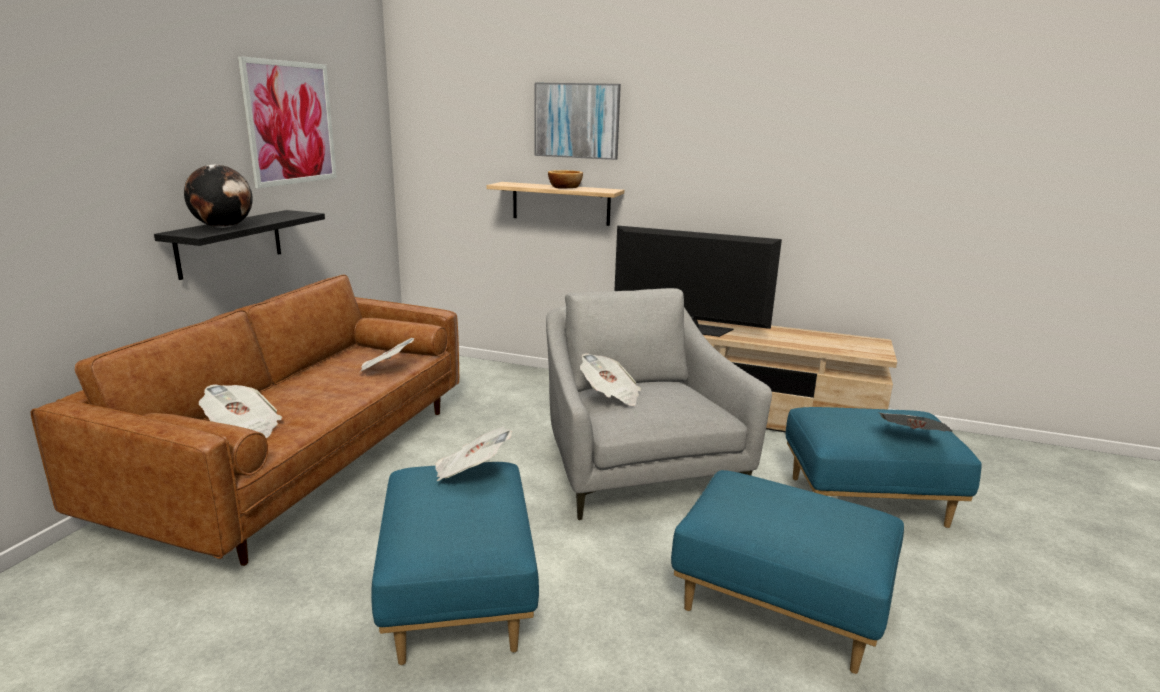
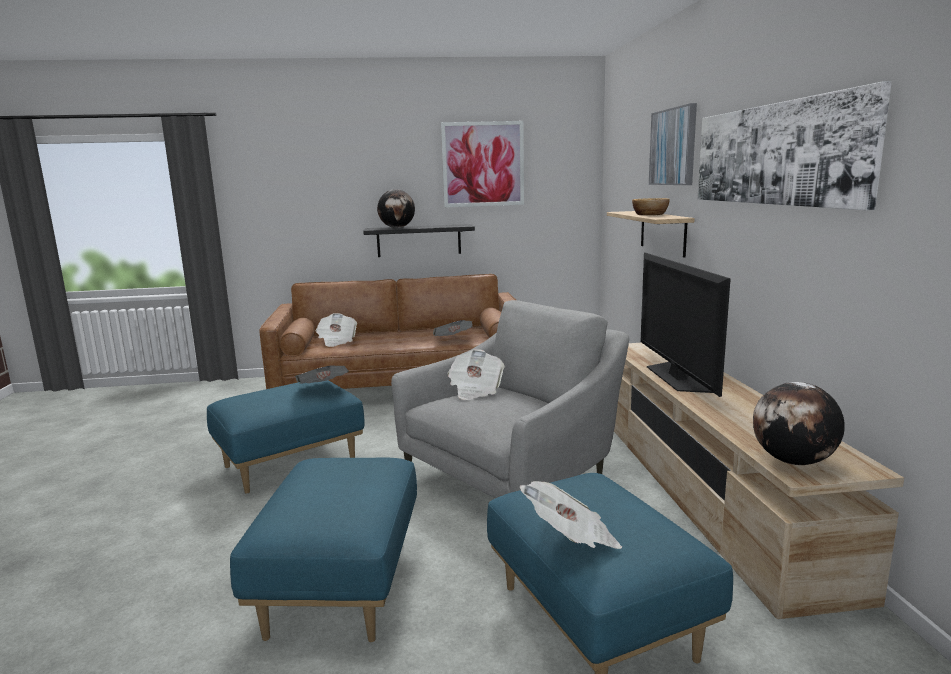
camera: 65 degrees right, 5 degrees down
(747, 141) = (775, 154): none -> picture
(862, 350) = (793, 461): none -> globe

